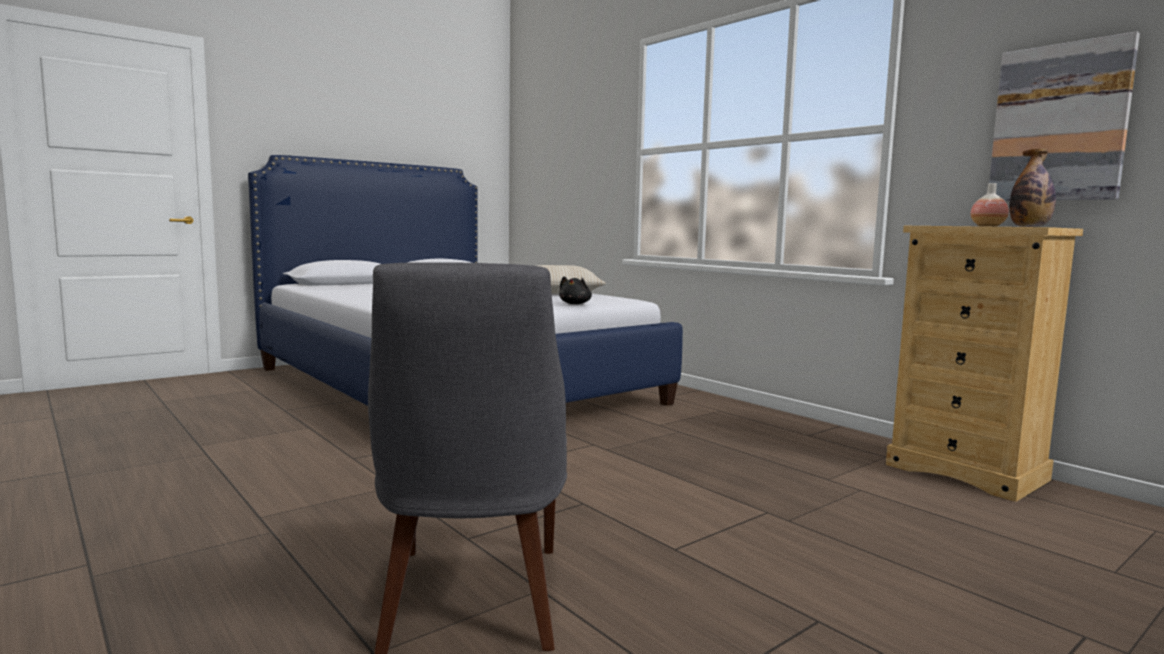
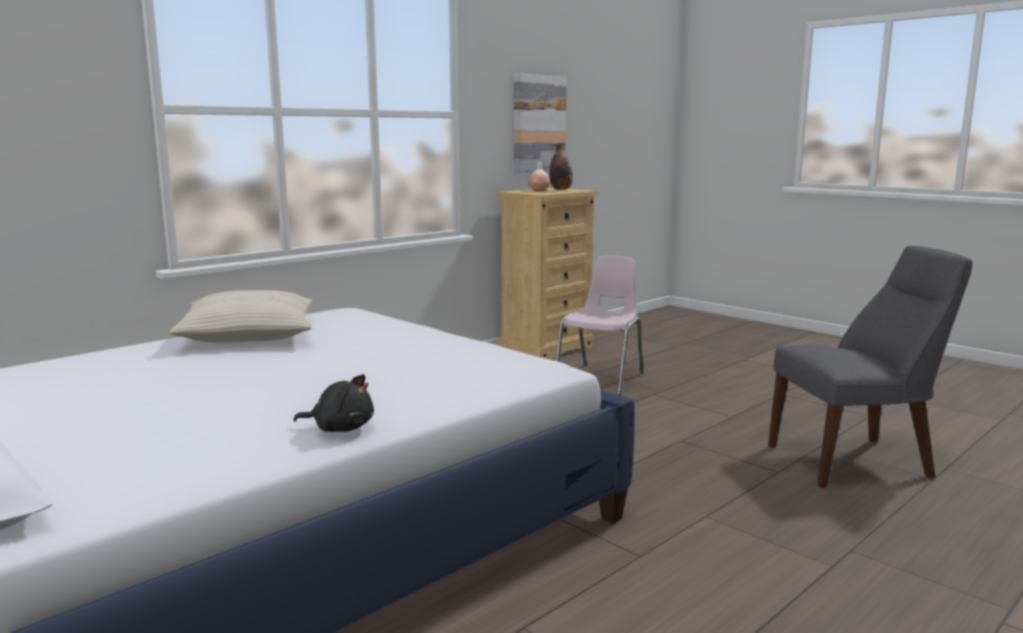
camera: 95 degrees left, 5 degrees up
(575, 304) = (410, 324): black plush toy -> black plush toy (340, 428)
(825, 489) = (601, 379): none -> pink chair

